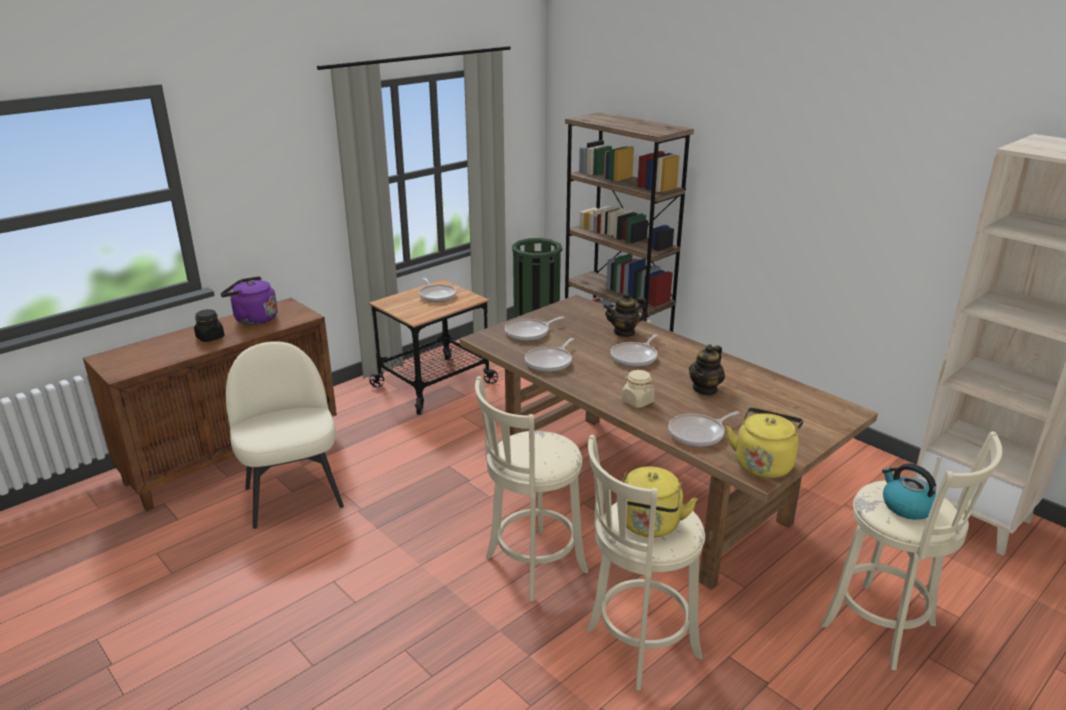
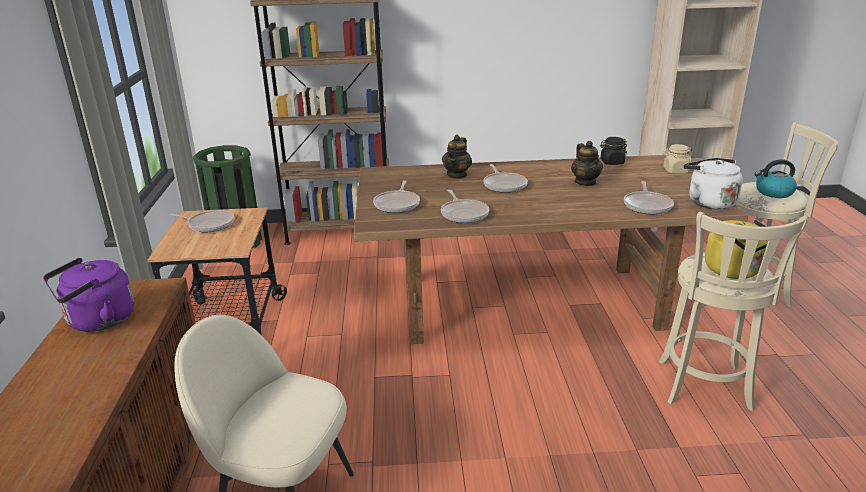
camera: 50 degrees left, 0 degrees up
(210, 337) = (85, 366): black jar -> black jar (612, 162)
(531, 566) = (568, 395): beige stool -> none
(637, 401) = (574, 207): beige jar -> beige jar (675, 171)
(763, 464) = (708, 202): yellow kettle -> white kettle

